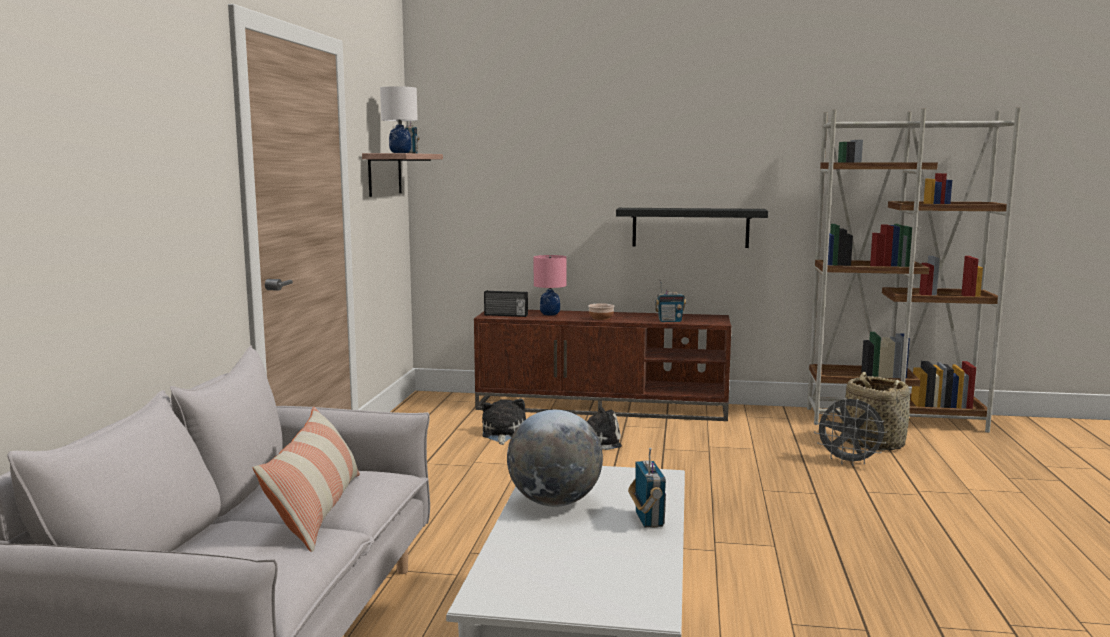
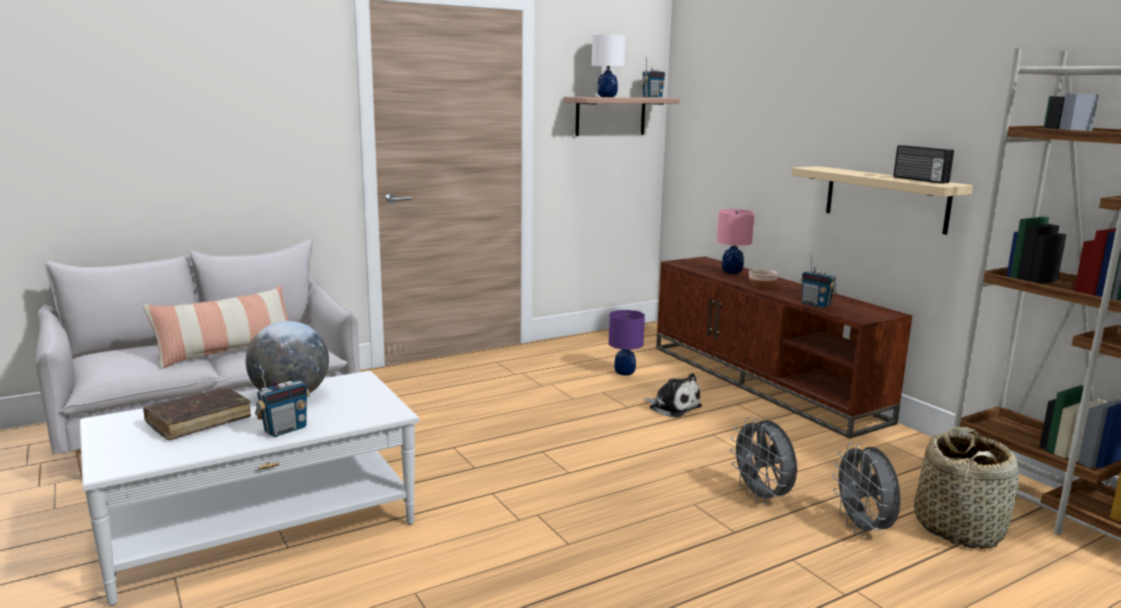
camera: 50 degrees right, 5 degrees up
(502, 434) = (623, 373): plush toy -> purple table lamp
(505, 315) = (693, 264): radio -> radio (919, 180)
(564, 551) = (199, 421): none -> brown book
(690, 227) = (885, 198): black shelf -> beige shelf
(777, 470) = (762, 497): none -> grey fan

